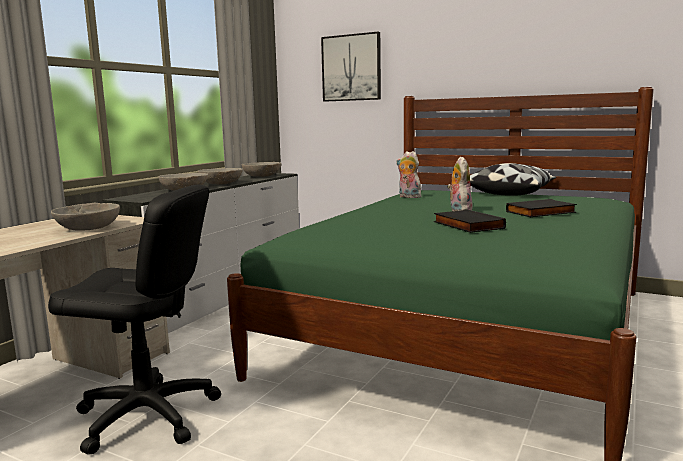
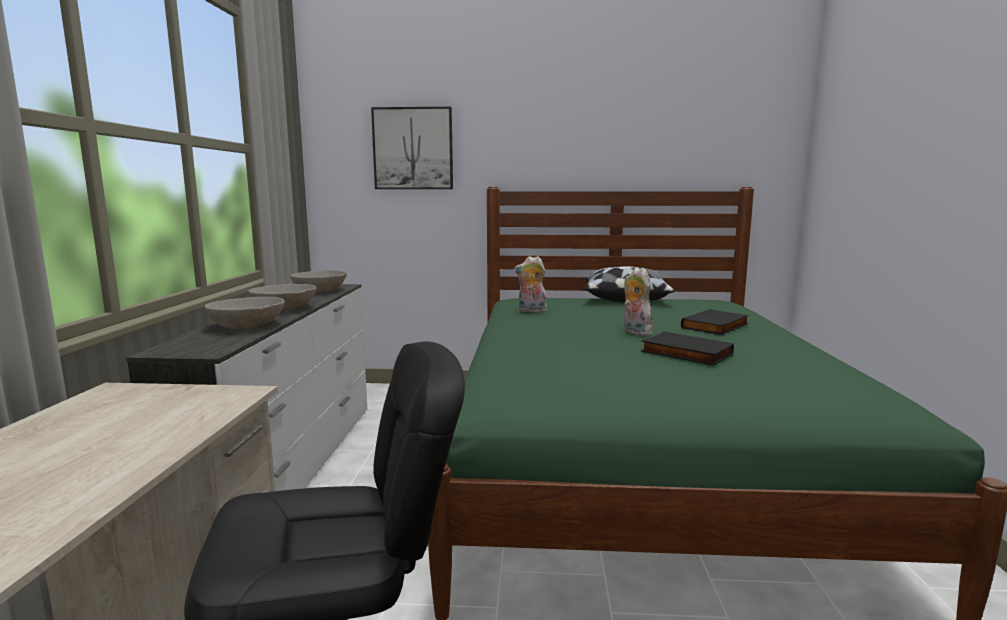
camera: 25 degrees left, 0 degrees up
(88, 228) = (166, 425): grey bowl -> none

